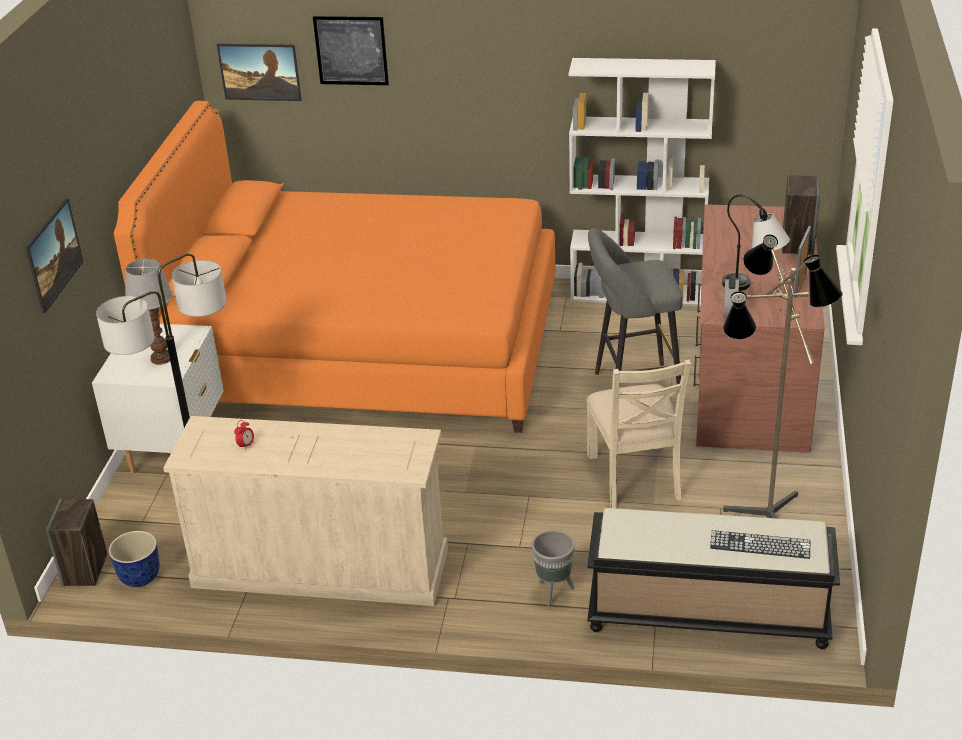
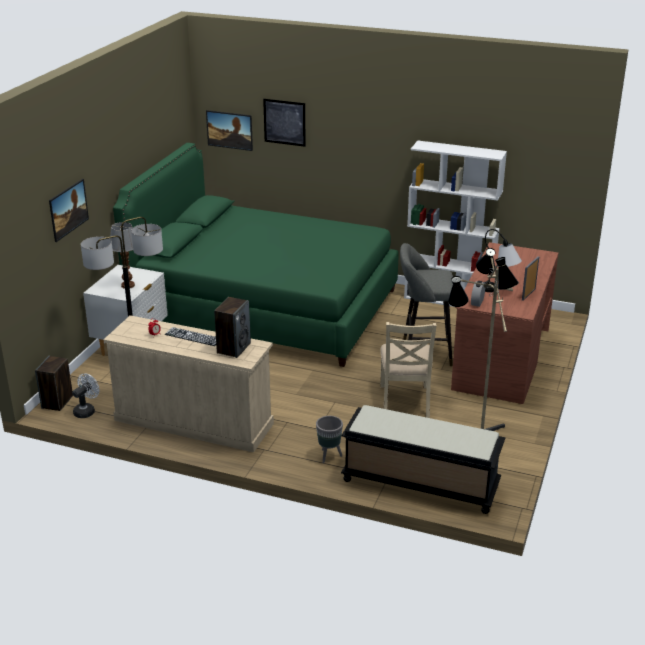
camera: 10 degrees right, 5 degrees down
(139, 578) = (86, 411): planter -> white fan
(364, 348) = (265, 307): orange bed -> green bed
(760, 545) = (451, 438): keyboard -> keyboard (193, 336)
(797, 244) = (538, 271): speaker -> speaker (233, 348)

